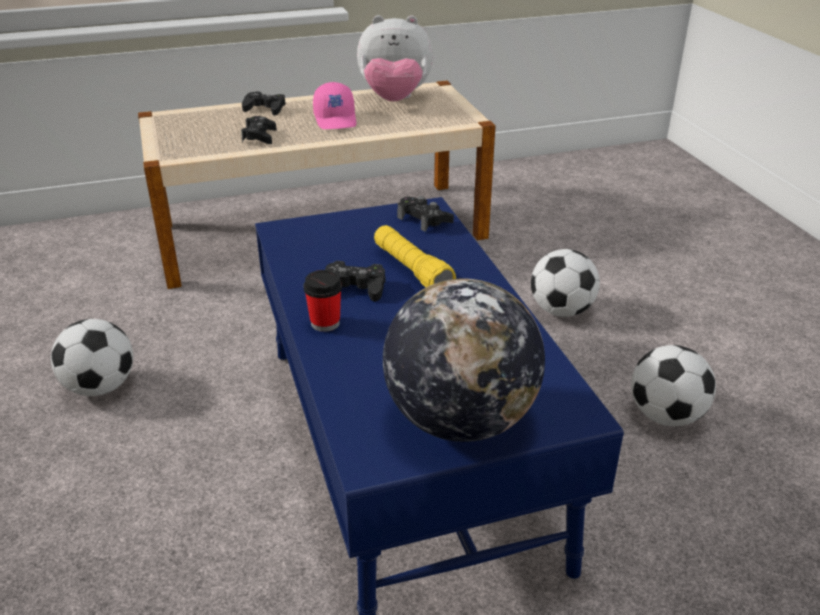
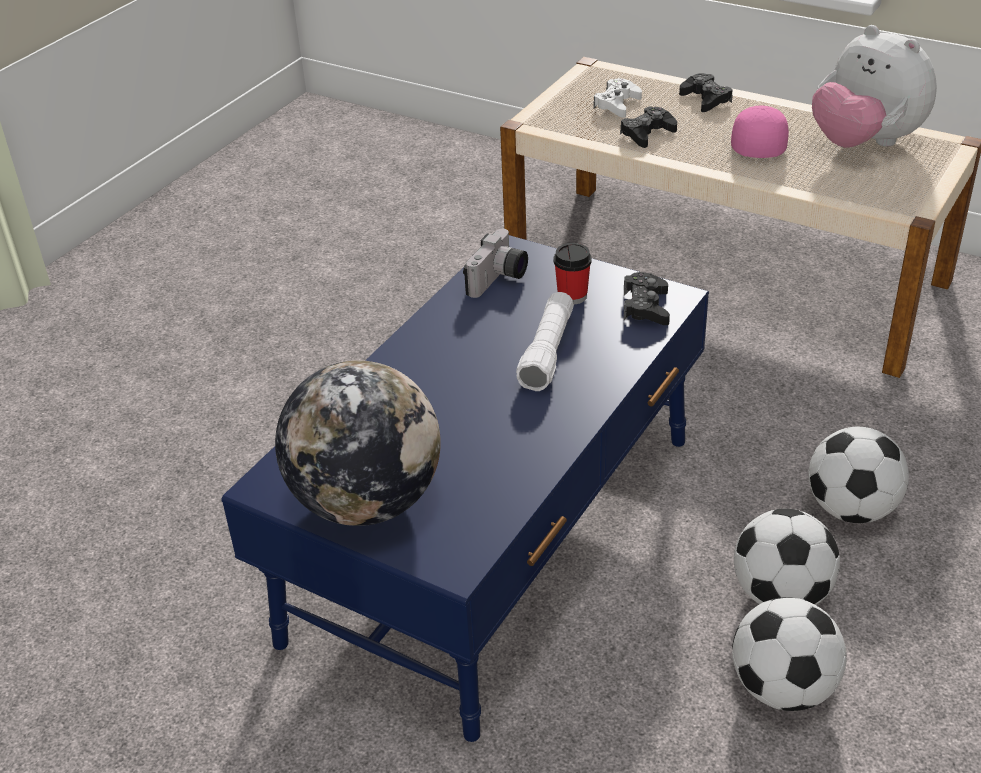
camera: 50 degrees right, 5 degrees up
(101, 386) = (352, 328): football -> football (781, 595)
(211, 129) = (617, 105): none -> white game controller
(305, 248) = (499, 280): none -> camera
(325, 323) = (406, 359): cup -> cup (572, 296)
(336, 119) = (756, 144): pink cap -> pink cap turned 150 degrees clockwise
(354, 288) = (475, 341): black game controller -> none
(412, 270) = (547, 352): yellow flashlight -> white flashlight

